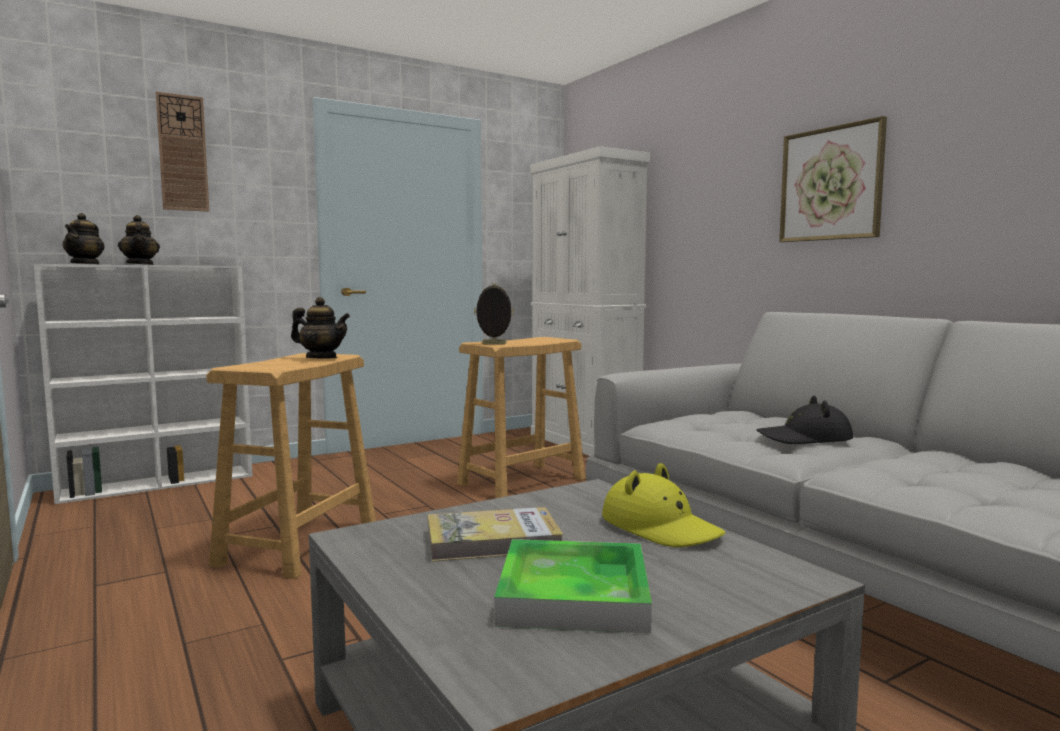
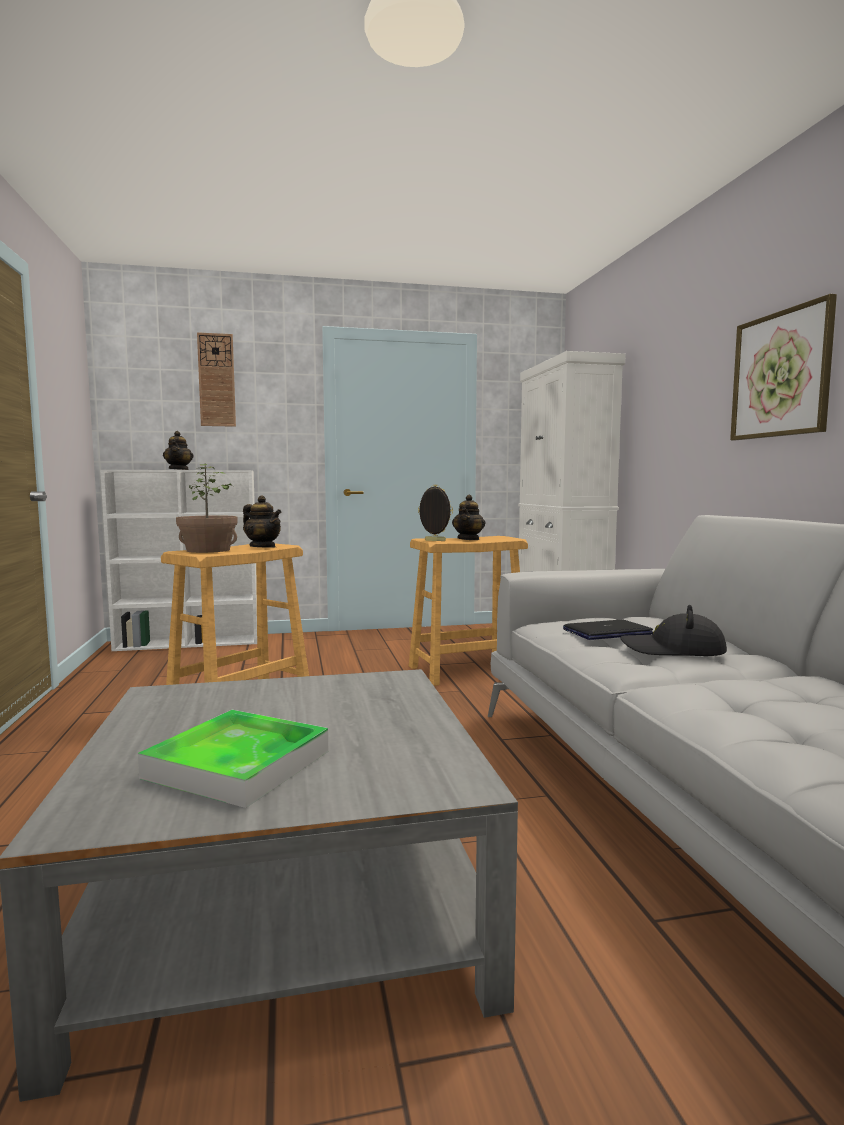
camera: 20 degrees right, 0 degrees up
(85, 264) = (141, 469): teapot -> teapot (468, 539)
(265, 364) = (207, 550): none -> potted plant
(492, 540) = (248, 710): book -> none
(660, 527) = (405, 719): yellow hat -> none
(727, 427) = (607, 632): none -> laptop

